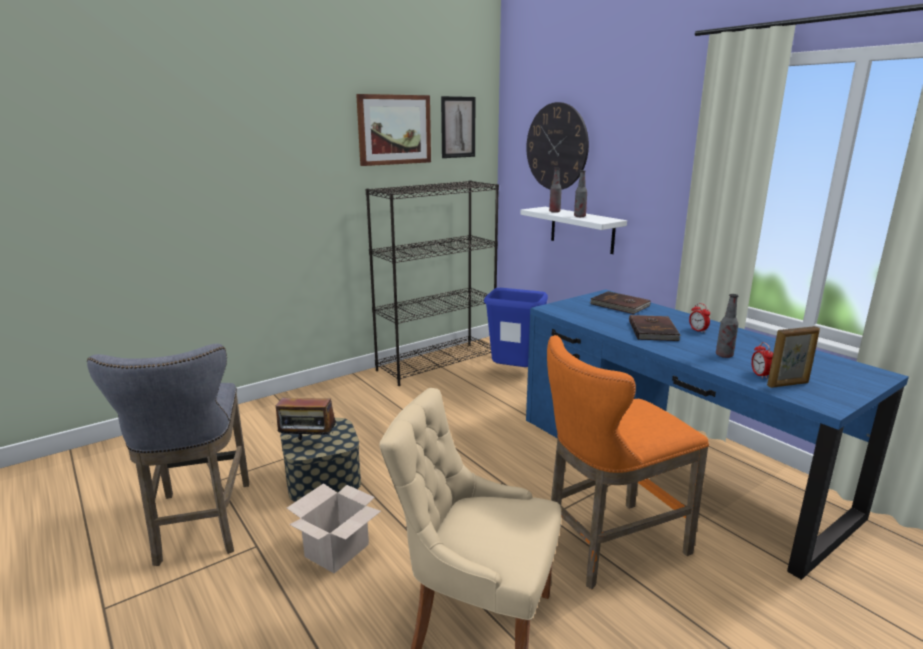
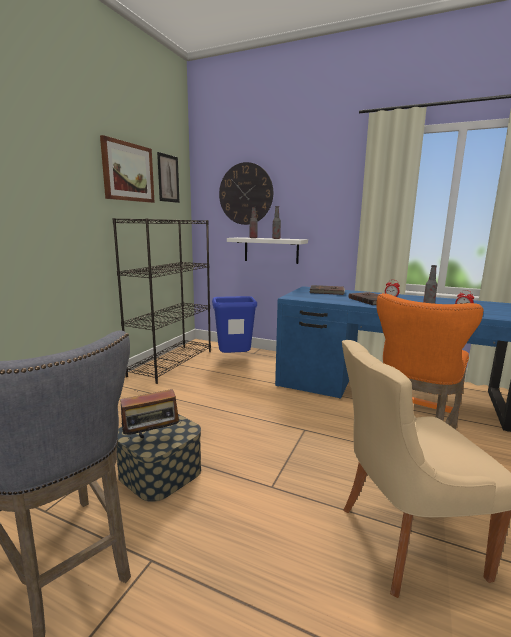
camera: 30 degrees left, 5 degrees down
(336, 552) = (237, 531): cardboard box -> none
(788, 384) = (483, 313): picture frame -> none

